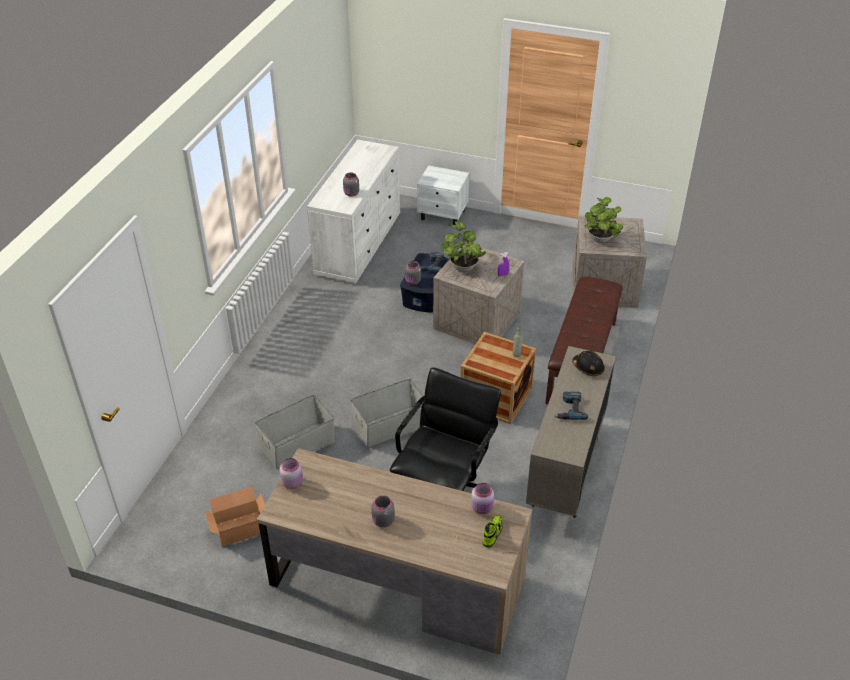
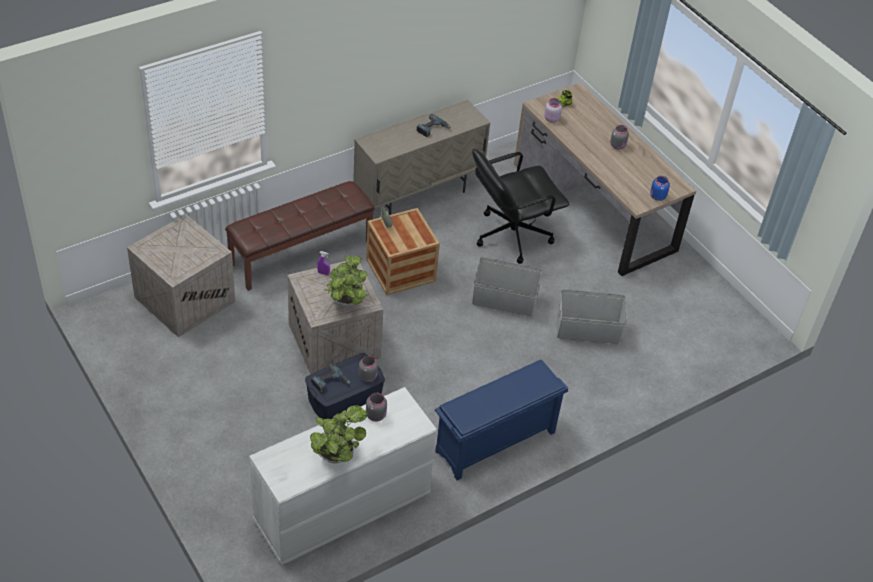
camera: 145 degrees left, 5 degrees up
(238, 527) = (675, 298): cardboard box -> none
(292, 482) = (657, 197): pink jar -> blue jar
(299, 325) = (495, 443): none -> blue shoe rack
(443, 215) = (210, 487): white nightstand -> none
(588, 368) = (384, 143): black hard hat -> none
(600, 240) = (196, 251): potted plant -> potted plant (337, 453)

